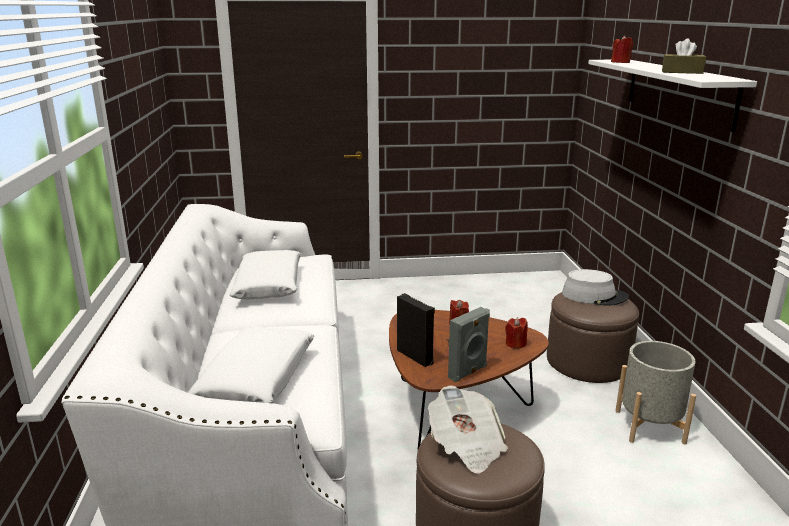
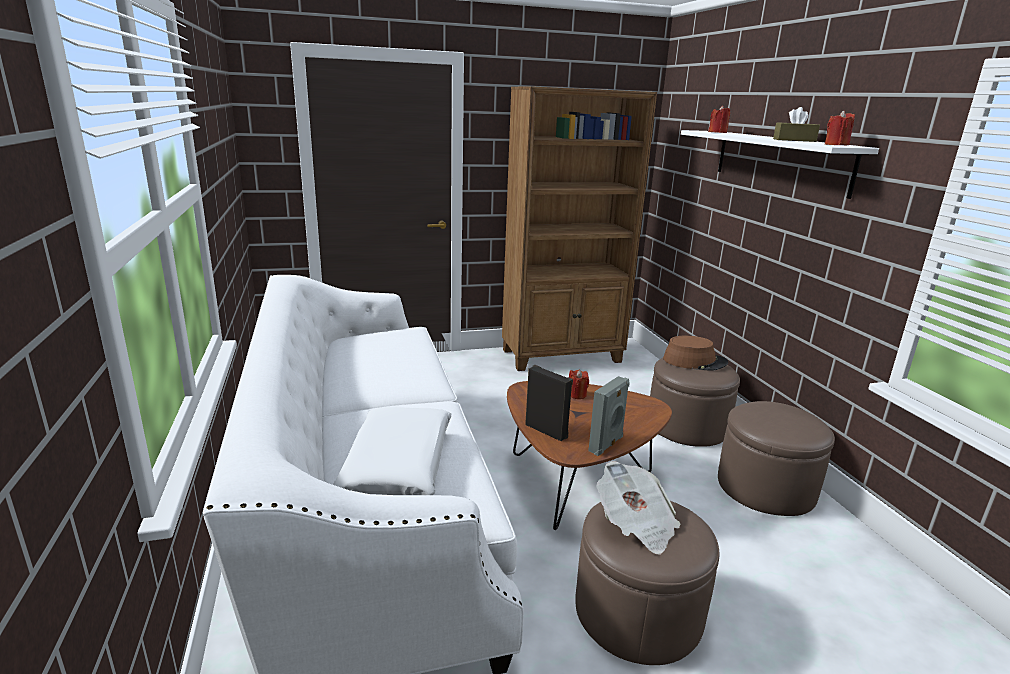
camera: 10 degrees left, 0 degrees up
(269, 284) = (374, 360): white pillow -> none
(480, 287) = (563, 356): none -> brown bookcase
(515, 344) = (641, 412): red candle -> red candle (836, 145)
(594, 296) = (694, 361): grey hat -> brown hat
(649, 426) = (765, 487): grey planter -> brown ottoman

